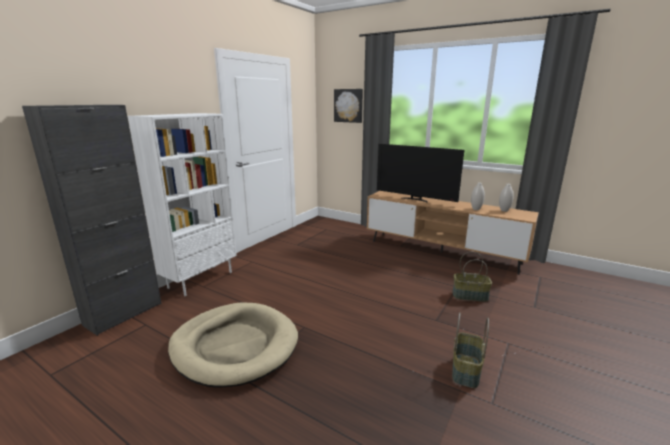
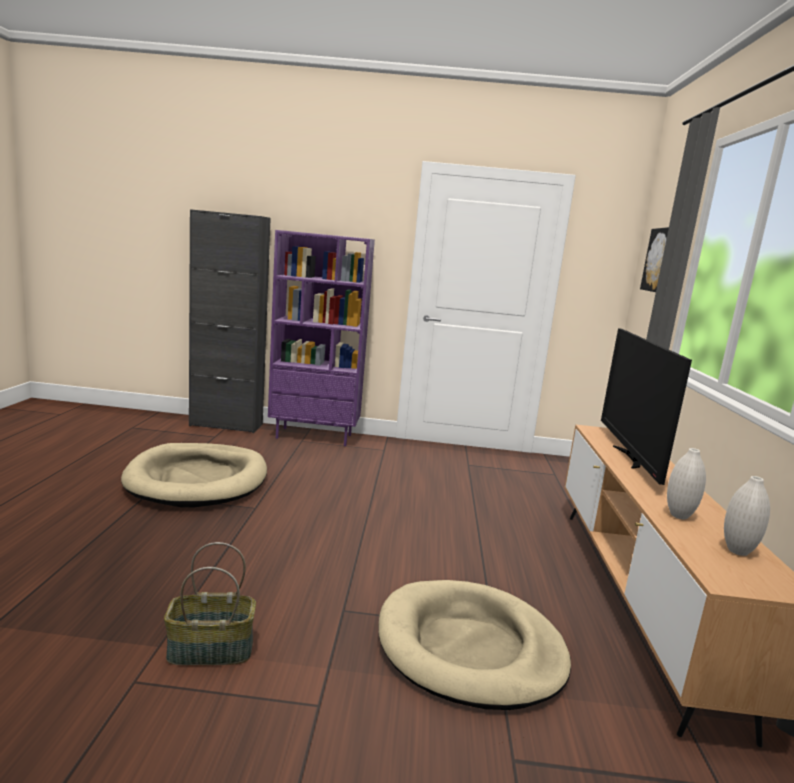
camera: 60 degrees right, 5 degrees down
(200, 279) = (315, 436): white bookcase -> purple bookcase
(470, 296) = (470, 648): basket -> beige dog bed

